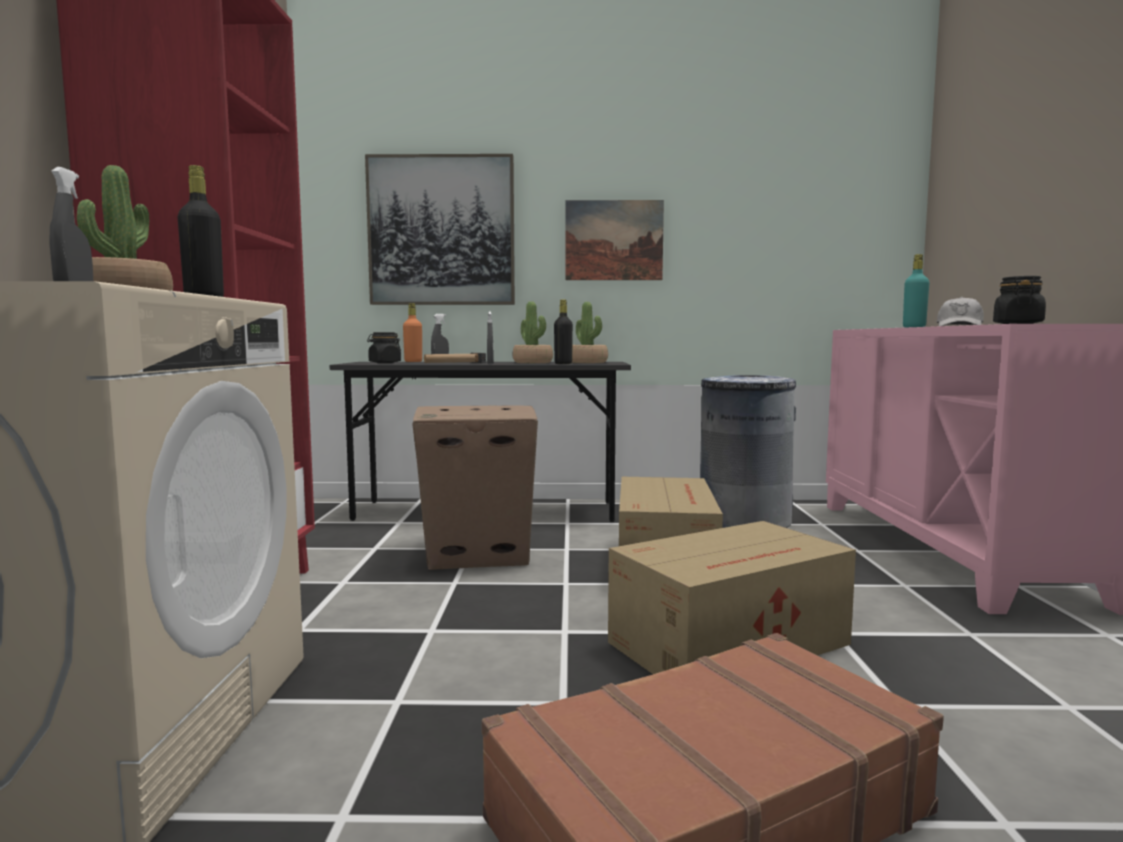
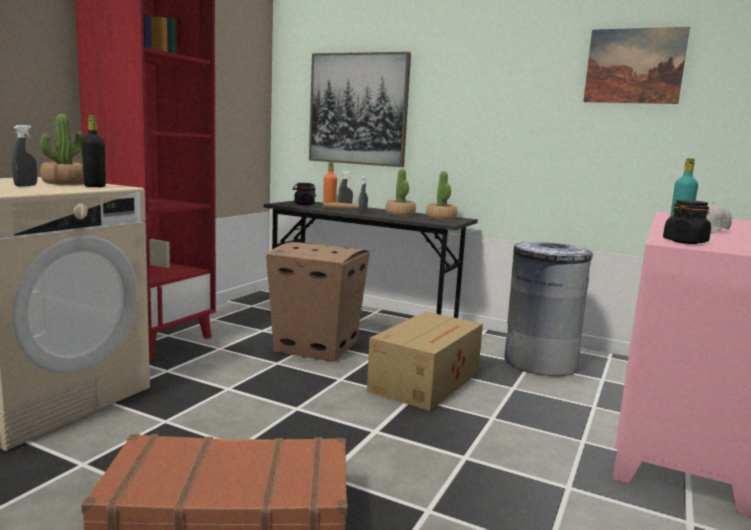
camera: 25 degrees right, 5 degrees up
(563, 364) = (411, 219): black bottle -> none
(614, 240) = (481, 121): picture -> picture (634, 66)
(732, 643) = (385, 443): cardboard box -> none

